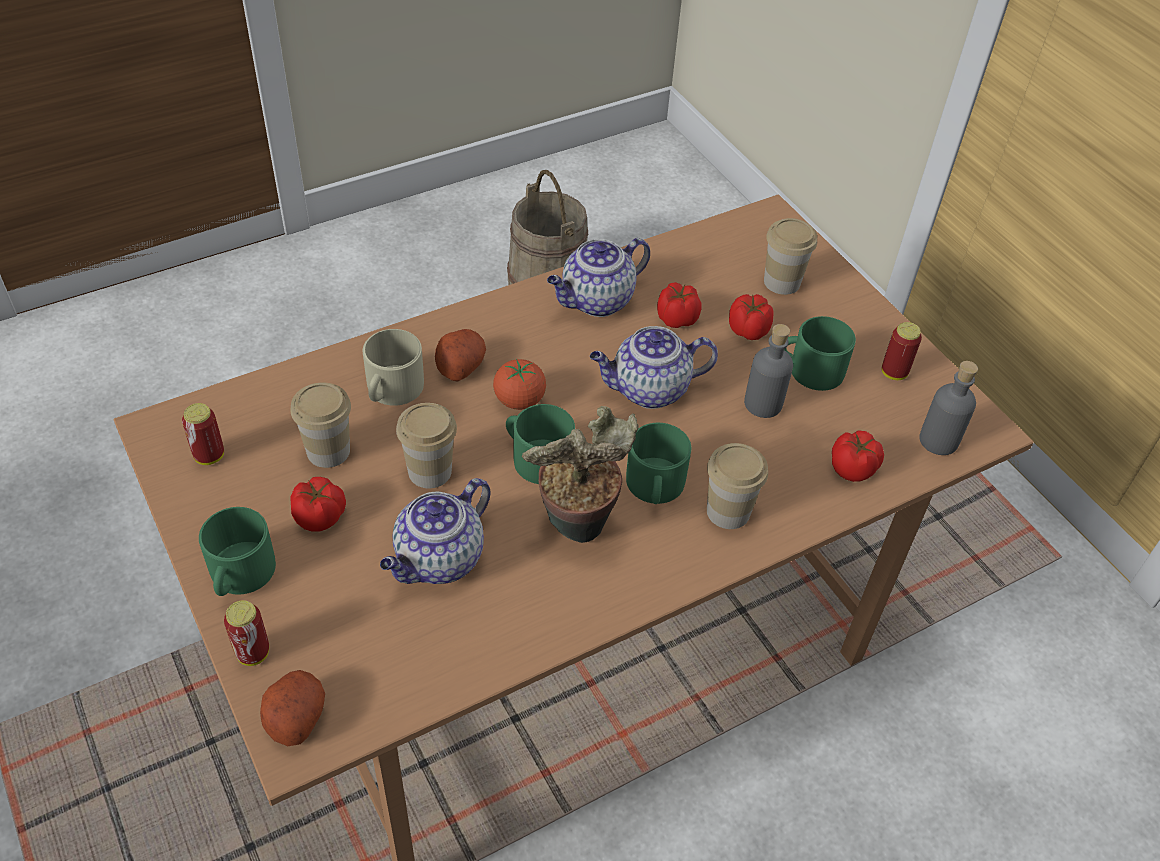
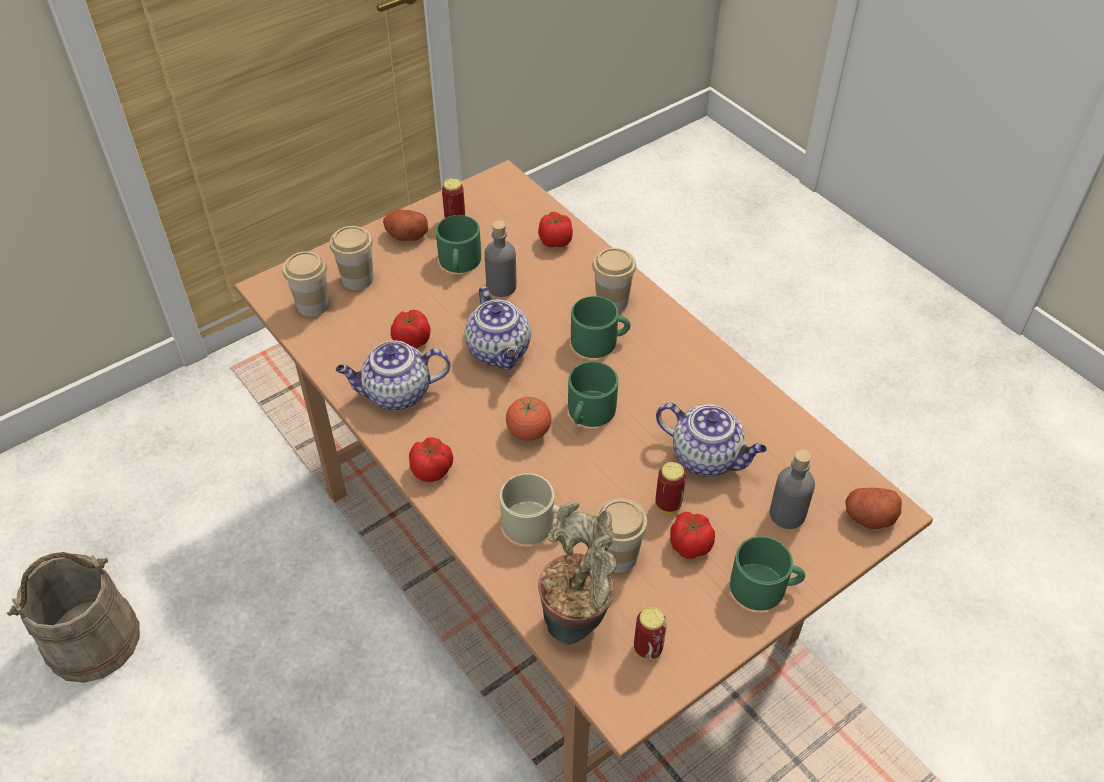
camera: 95 degrees left, 0 degrees up
(253, 653) = (830, 557): can -> can (668, 504)
(430, 471) = (621, 479): cup -> cup (313, 305)
(460, 365) = (494, 479): potato -> potato (405, 235)
(577, 529) = (652, 380): potted plant -> potted plant (578, 622)
(596, 301) = (396, 394): teapot -> teapot turned 120 degrees clockwise
(748, 331) = (421, 297): tomato -> tomato (432, 470)
(938, 440) = (518, 200): grey bottle -> grey bottle (787, 514)

